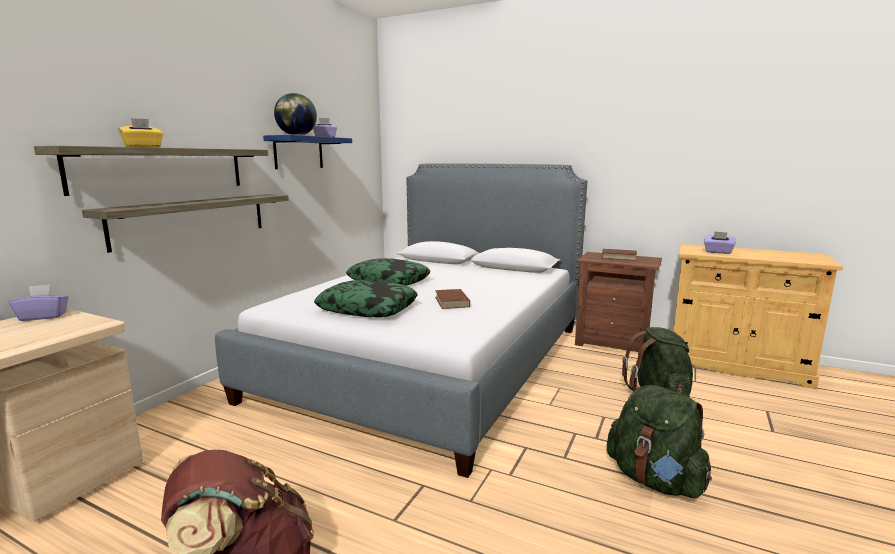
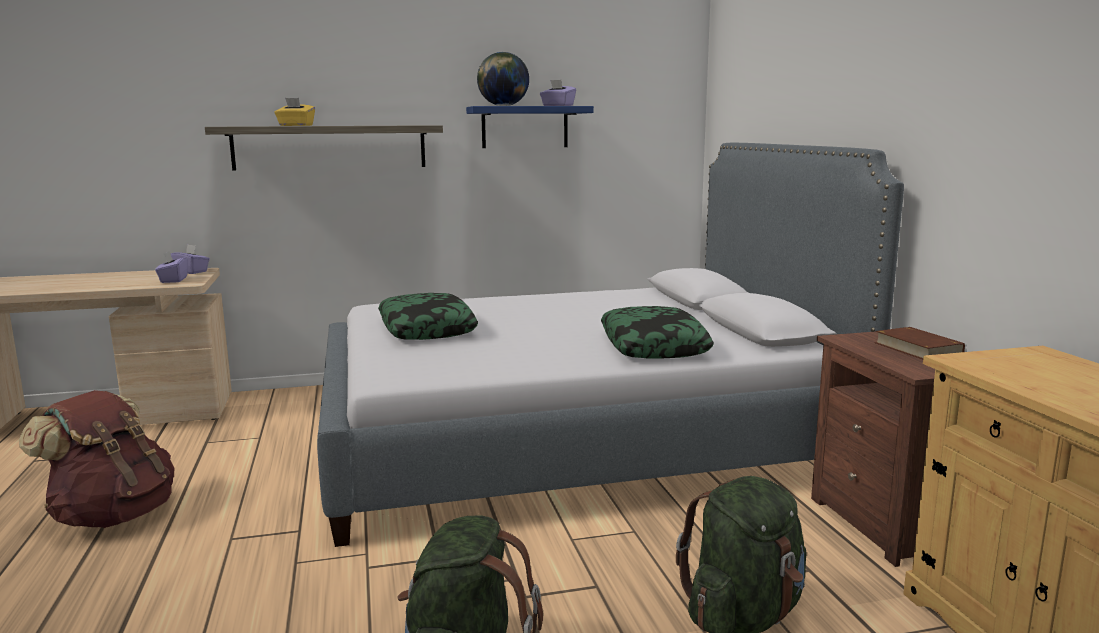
camera: 50 degrees right, 0 degrees up
(193, 219) = (361, 201): shelf -> none
(389, 281) = (542, 309): pillow -> pillow (654, 346)
(452, 302) = (516, 346): brown book -> none
(718, 252) = (1030, 374): purple tissue box -> purple tissue box (173, 280)

